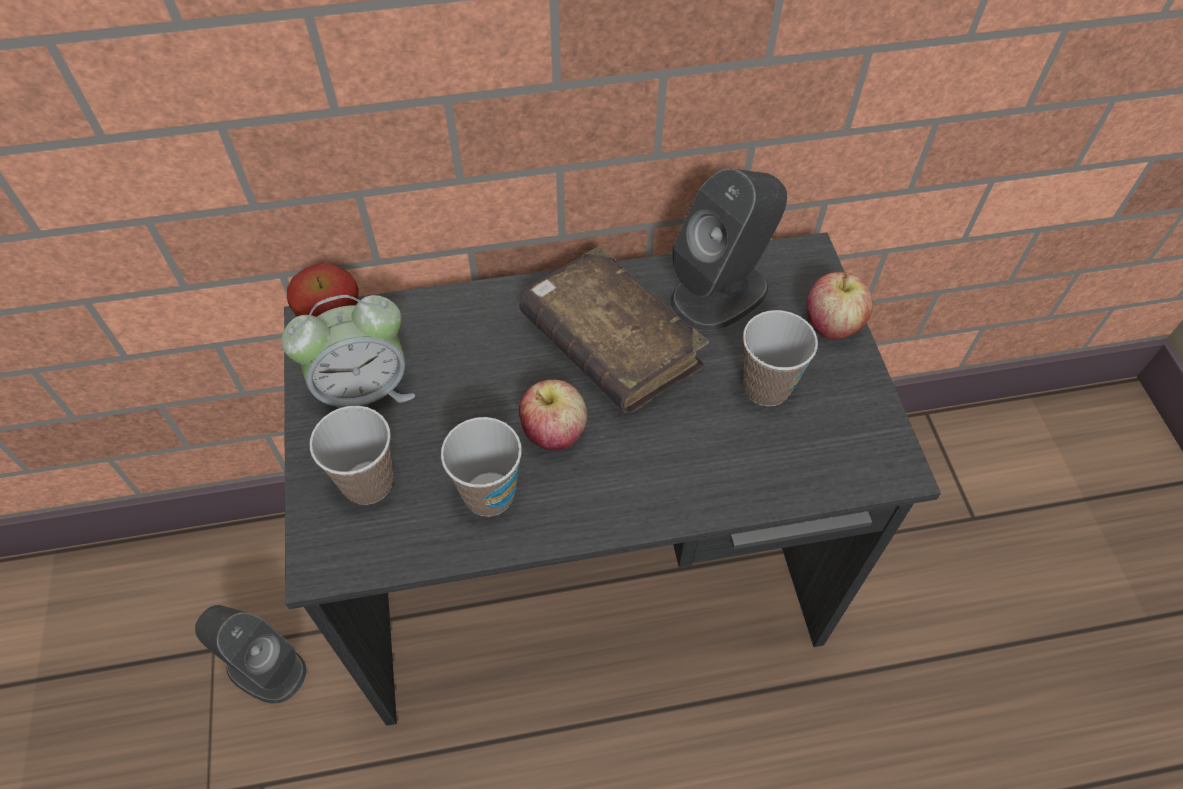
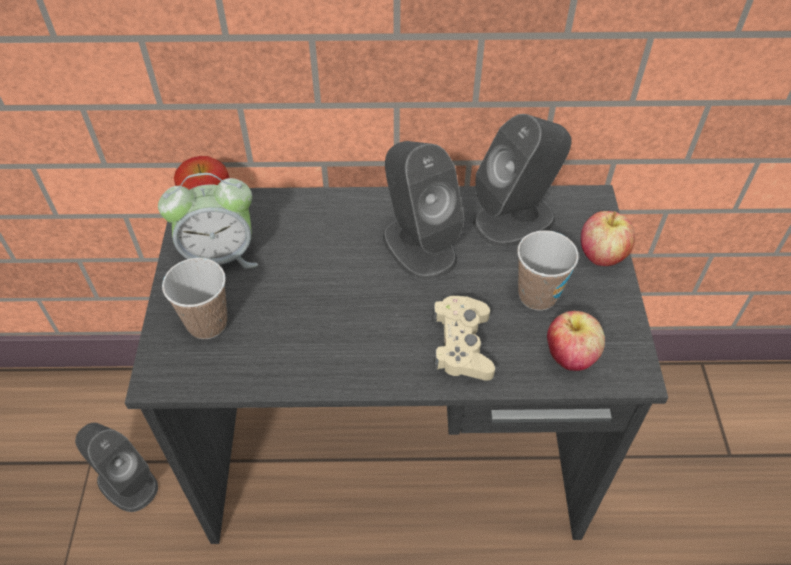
camera: 10 degrees right, 5 degrees down
(489, 494) = (298, 345): cup -> none
(554, 433) = (359, 307): apple -> apple (570, 357)
(611, 343) = (418, 246): brown book -> grey speaker
(689, 464) = (462, 345): none -> beige game controller

